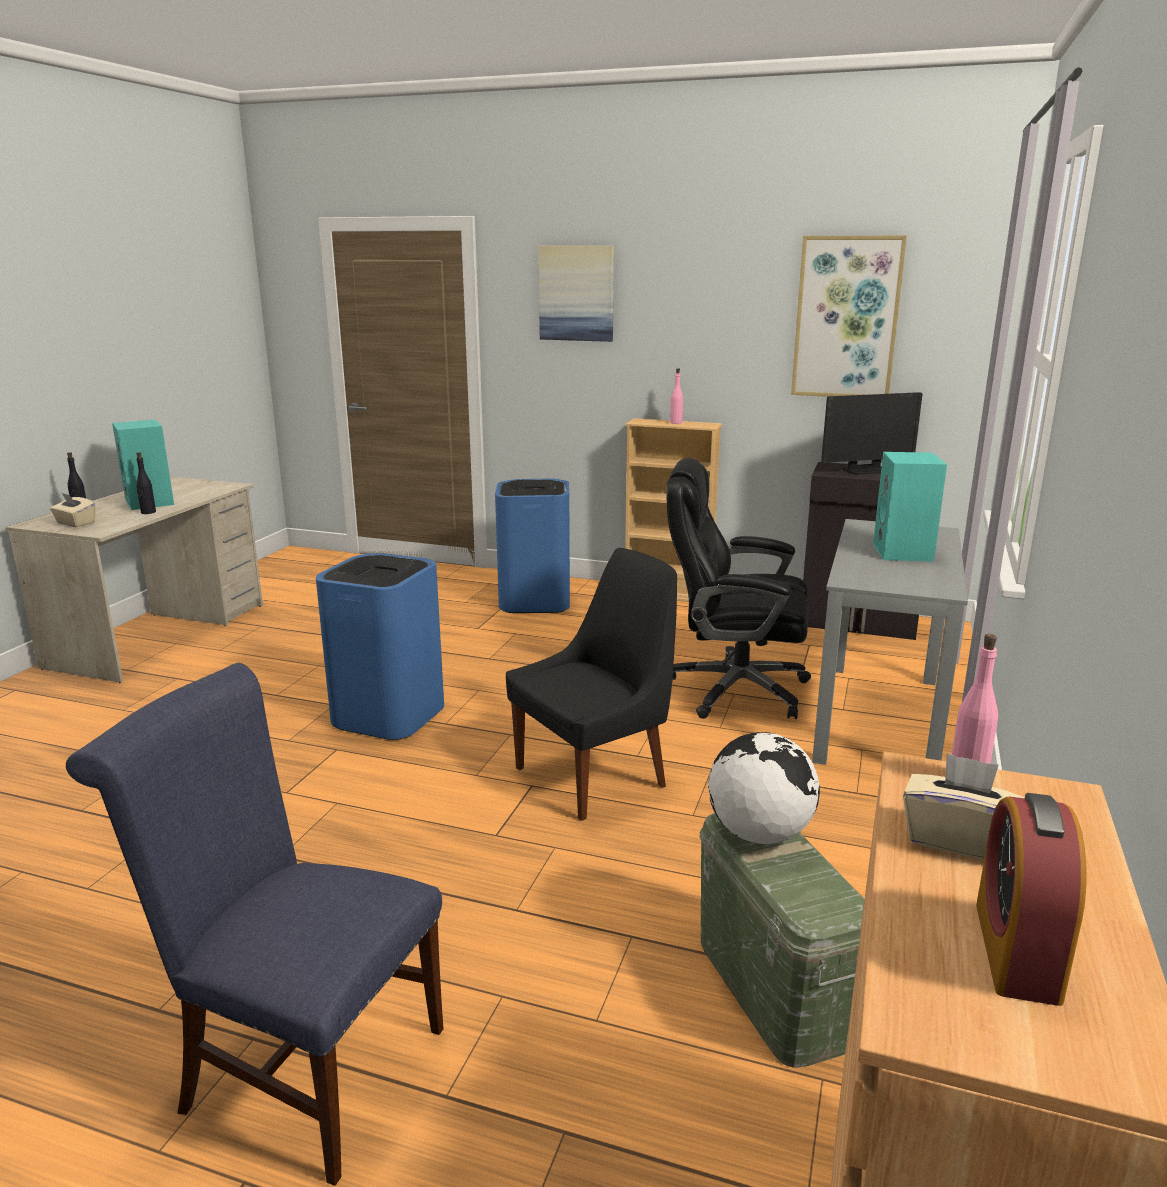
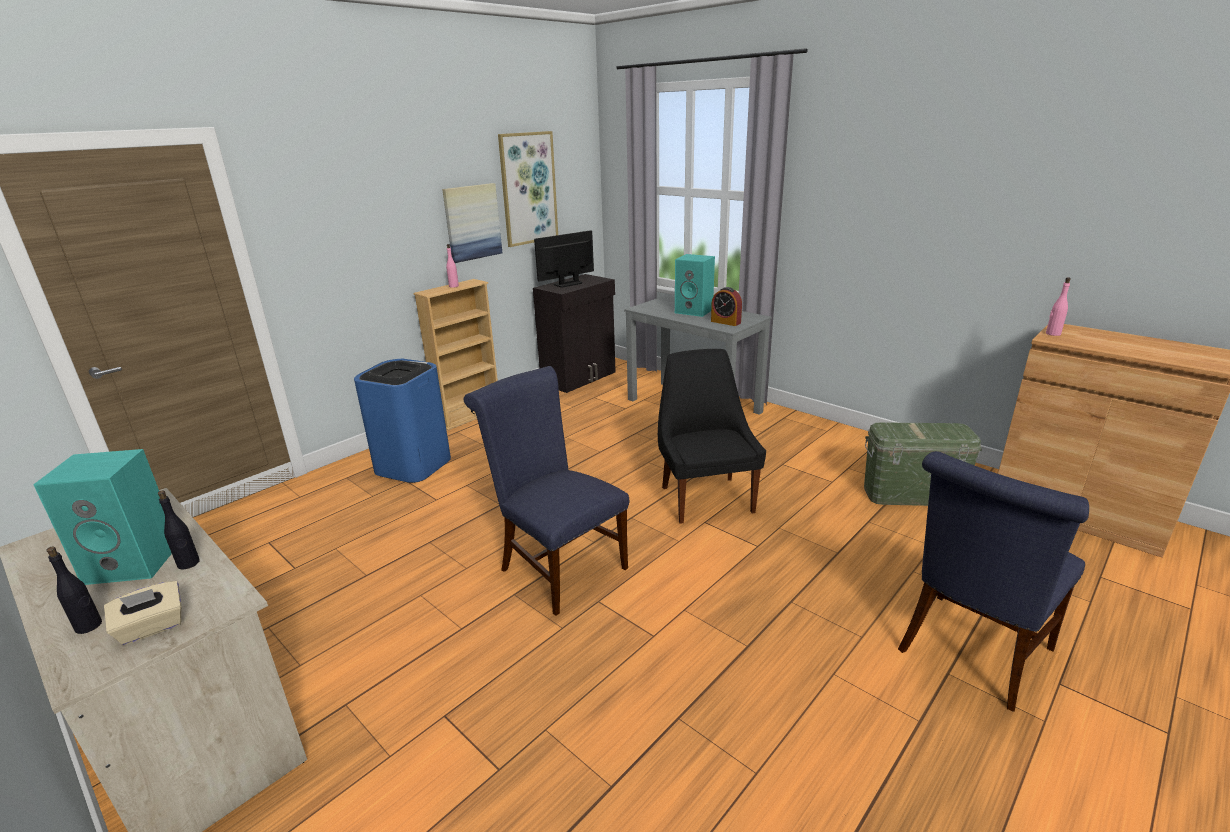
camera: 65 degrees left, 5 degrees up
(389, 714) = (558, 566): blue trash can -> blue chair
(576, 293) = (342, 196): picture -> picture (472, 222)
(734, 689) = (631, 431): black office chair -> none
(759, 834) = (902, 430): globe -> none
(865, 470) = (568, 284): monitor -> monitor turned 135 degrees counterclockwise
(958, 839) = (1101, 343): beige tissue box -> none
(1016, 951) = (1169, 350): alarm clock -> alarm clock (725, 322)

